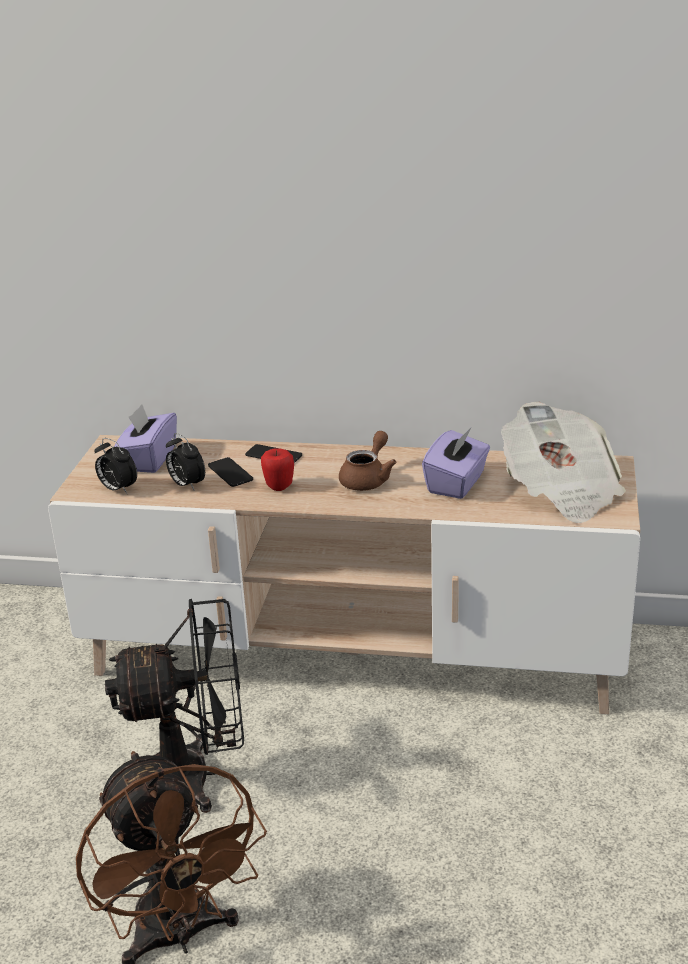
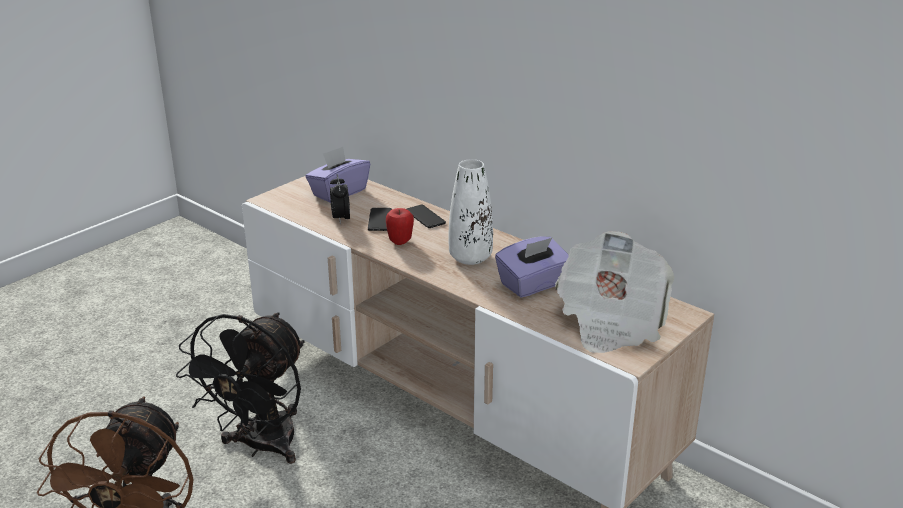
camera: 30 degrees right, 0 degrees up
(118, 489) = (294, 207): alarm clock -> none
(196, 776) = (261, 447): black fan -> black fan turned 90 degrees clockwise
(368, 479) = (470, 257): brown teapot -> white vase

